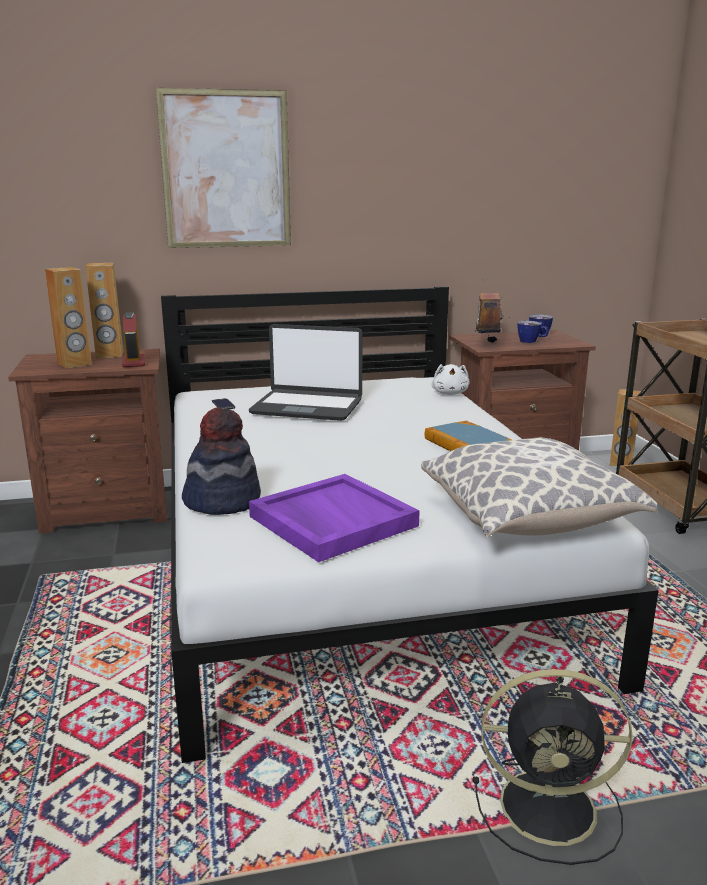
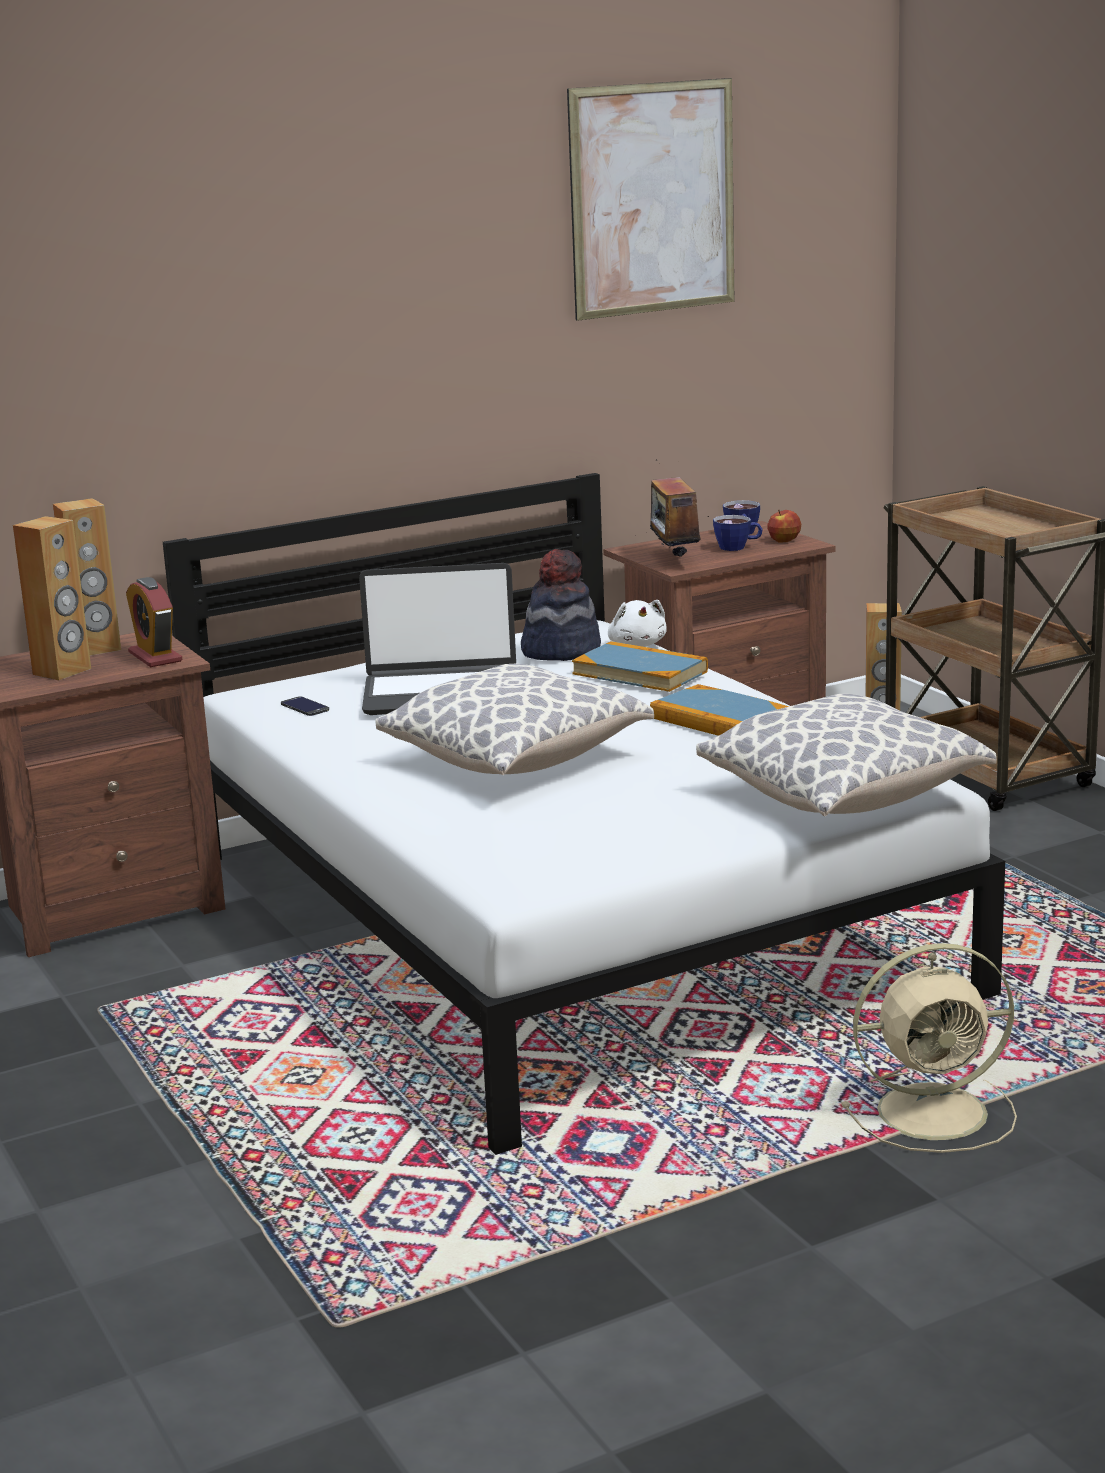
camera: 15 degrees left, 0 degrees up
(222, 501) = (450, 833): hat -> hat (560, 650)
(226, 170) = (251, 330): picture -> picture (652, 198)
(315, 455) = (516, 760): none -> pillow
(331, 521) = (610, 834): purple tray -> none
(437, 409) = (640, 672): none -> book
(552, 807) = (936, 1112): black fan -> beige fan
(563, 340) = (784, 540): none -> apple

